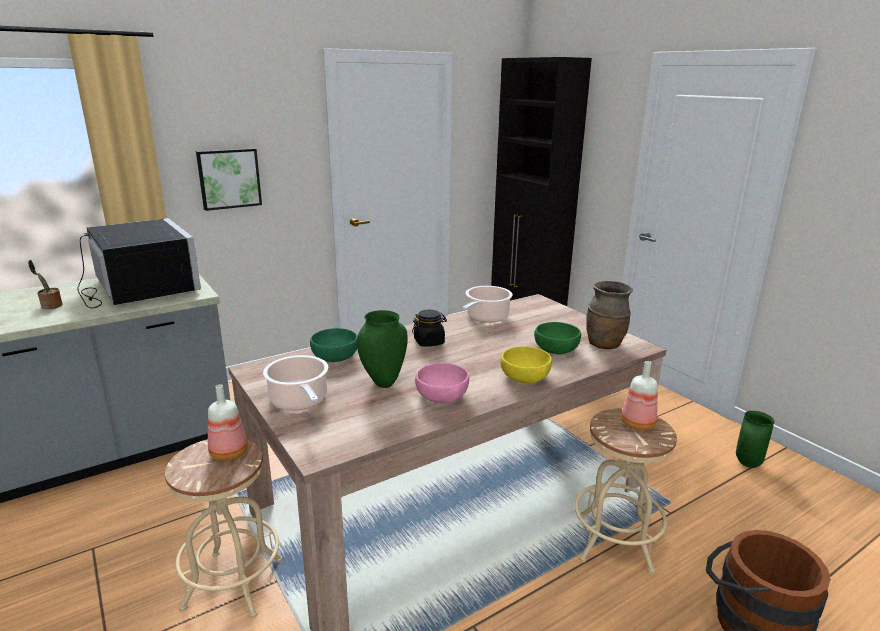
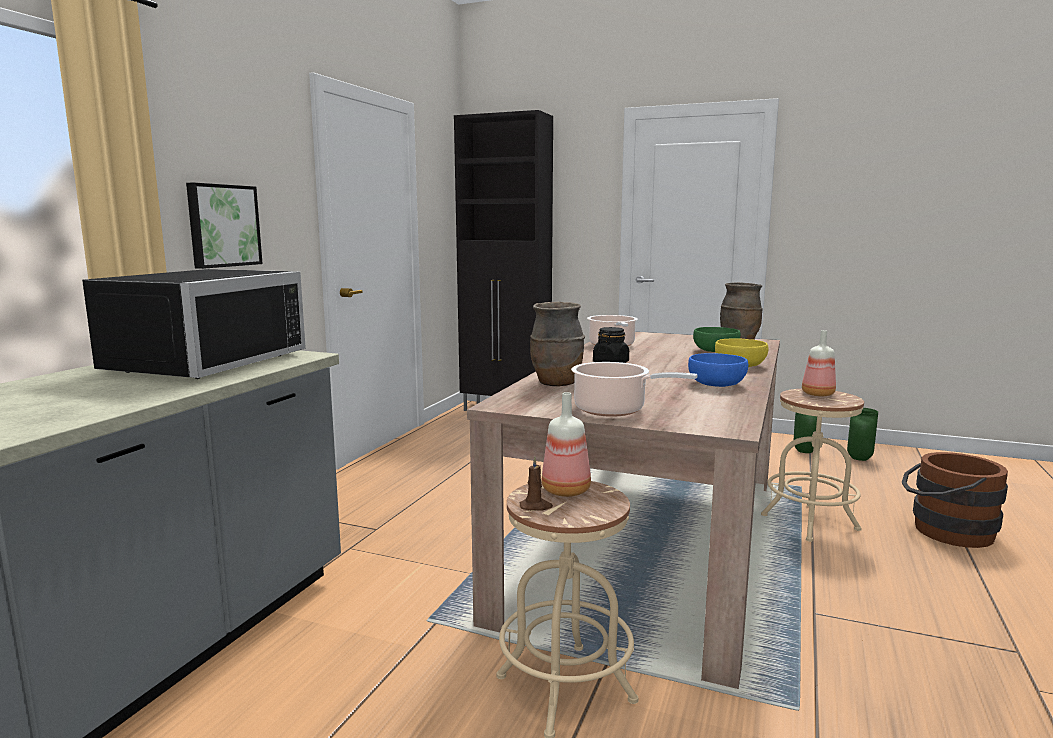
camera: 35 degrees left, 10 degrees down
(50, 306) = (101, 391): potted plant -> none
(139, 288) = (198, 363): black microwave -> black microwave turned 90 degrees clockwise
(189, 459) = (536, 506): none -> brown candle
(334, 357) = (557, 384): green bowl -> brown vase
(384, 384) = (651, 388): green vase -> green vase (860, 458)
(442, 396) = (716, 384): pink bowl -> blue bowl

